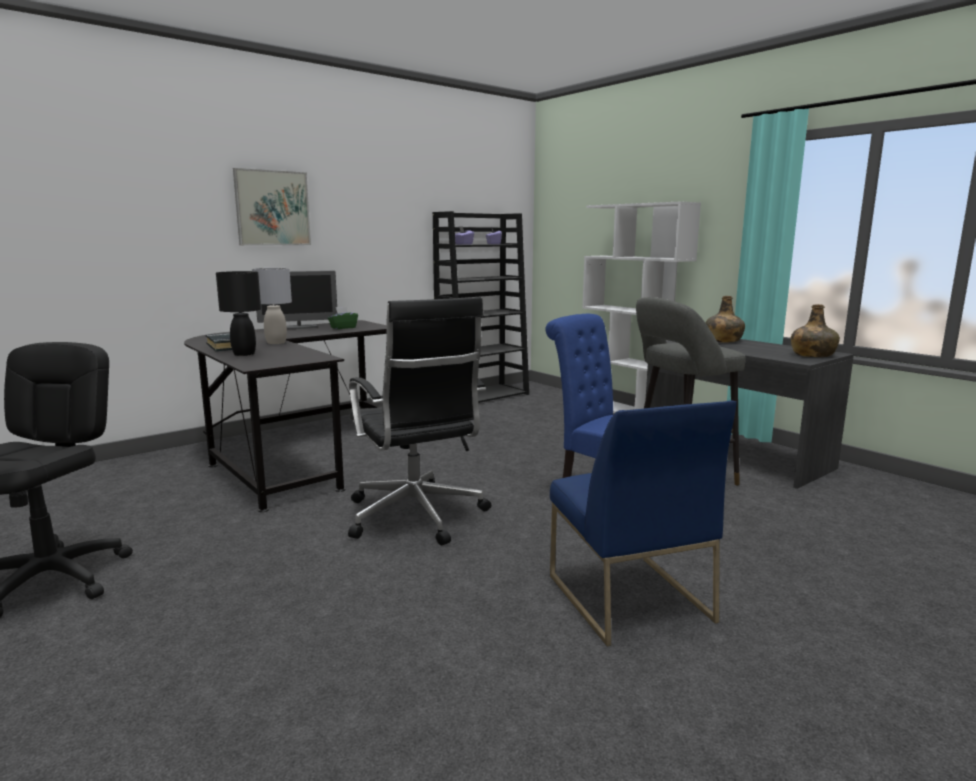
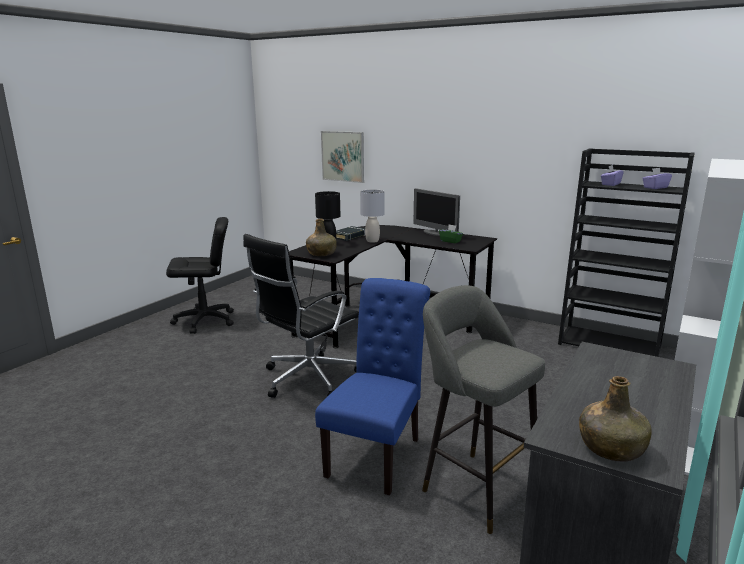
camera: 70 degrees right, 5 degrees up
(272, 208) = (439, 142): picture -> picture (343, 156)
(627, 597) = (217, 477): blue chair -> none
(722, 341) = (647, 383): green bottle -> green bottle (321, 254)

